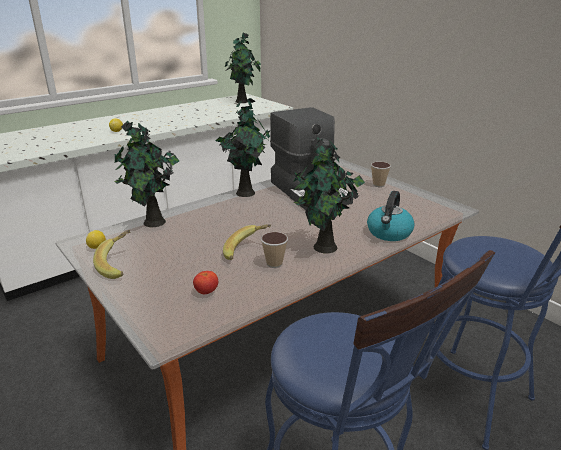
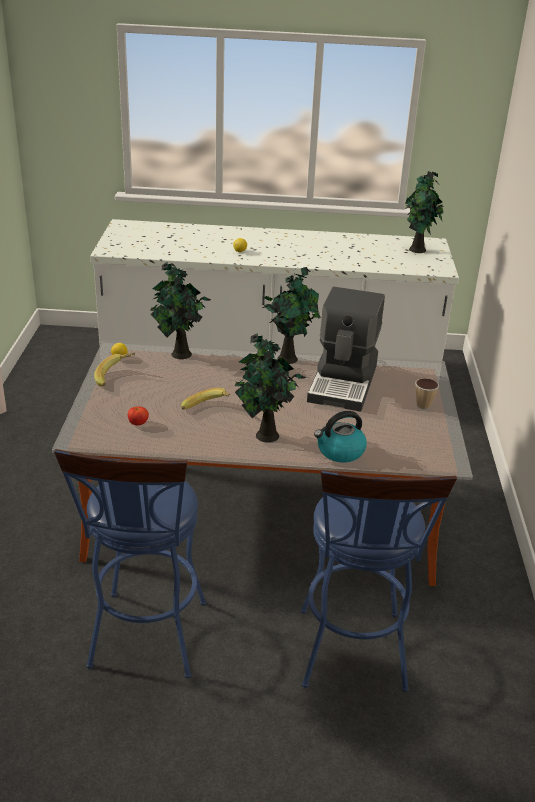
camera: 40 degrees right, 5 degrees up
(274, 263) = (210, 428): cup -> none

